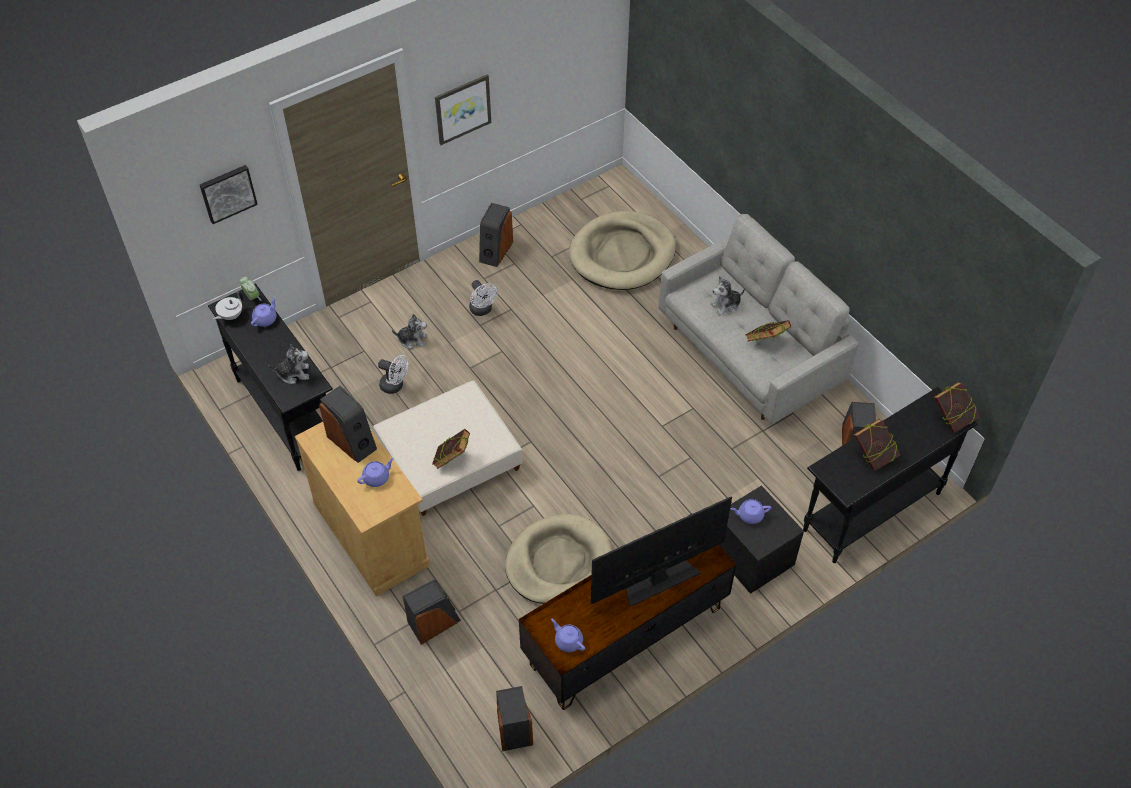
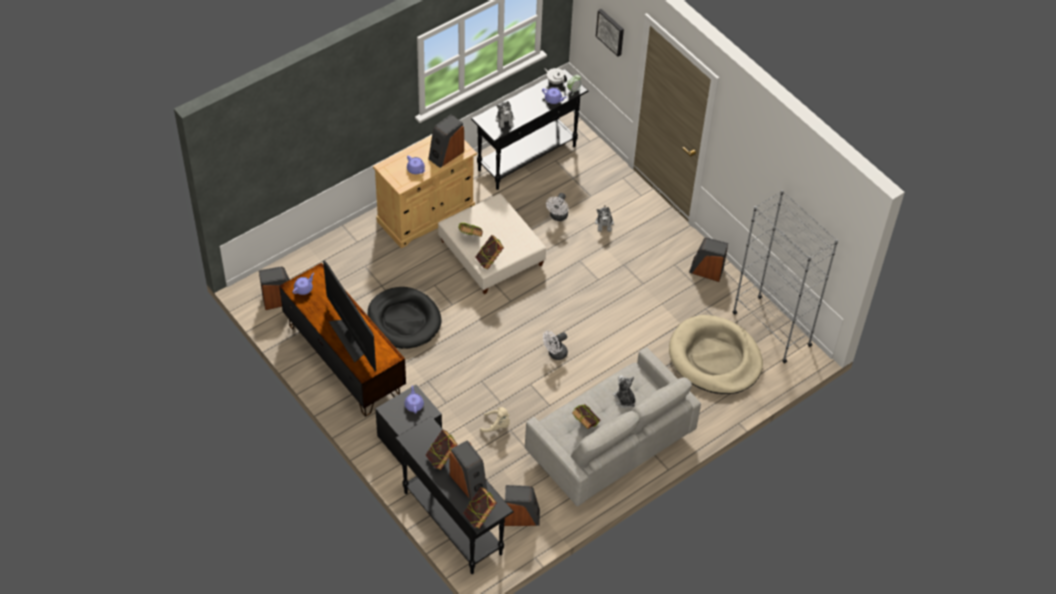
camera: 85 degrees right, 0 degrees up
(434, 622) = (356, 253): speaker -> speaker (469, 482)
(462, 109) = (739, 162): picture -> none
(482, 310) = (639, 265): white fan -> white fan (555, 354)
(493, 440) = (489, 261): none -> book
(558, 562) = (404, 320): beige dog bed -> black dog bed
(582, 205) = (771, 328): none -> grey bookcase
(726, 462) = (497, 426): none -> beige plush toy

